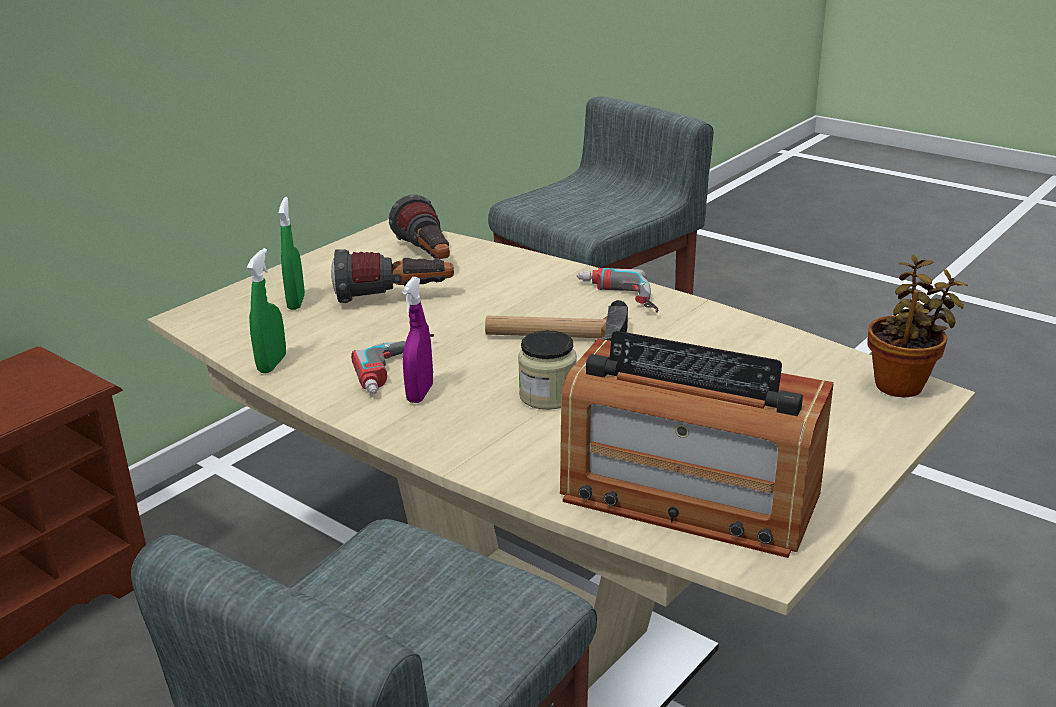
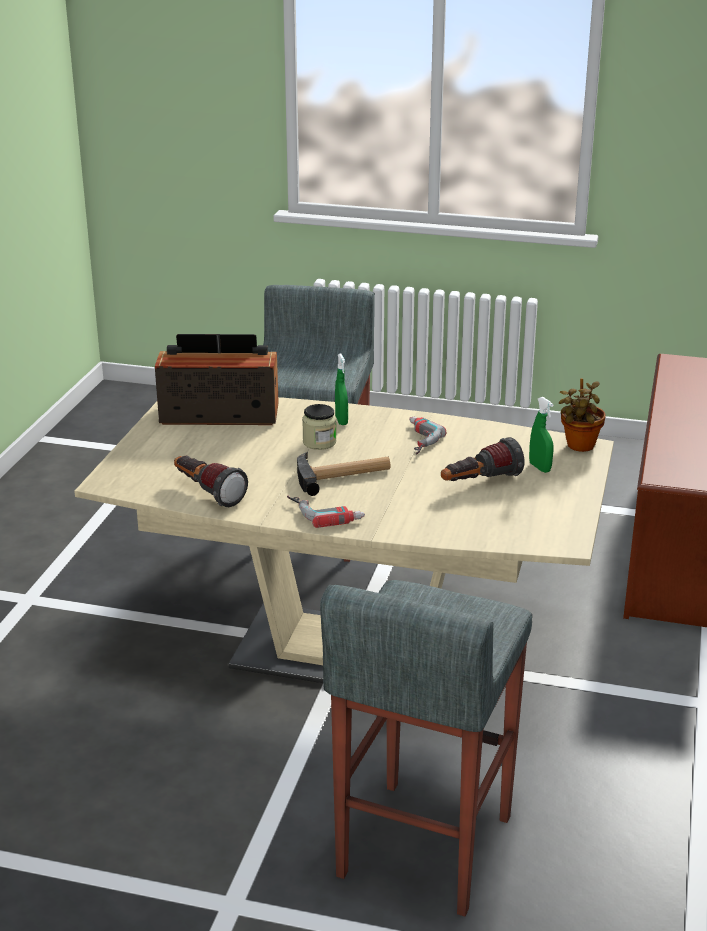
camera: 155 degrees right, 0 degrees up
(272, 364) = (492, 430): green spray bottle -> green spray bottle (341, 420)
(420, 394) = (389, 431): purple spray bottle -> none
(428, 257) = (501, 522): flashlight -> flashlight (207, 493)
(903, 384) = (117, 486): potted plant -> potted plant (579, 447)

